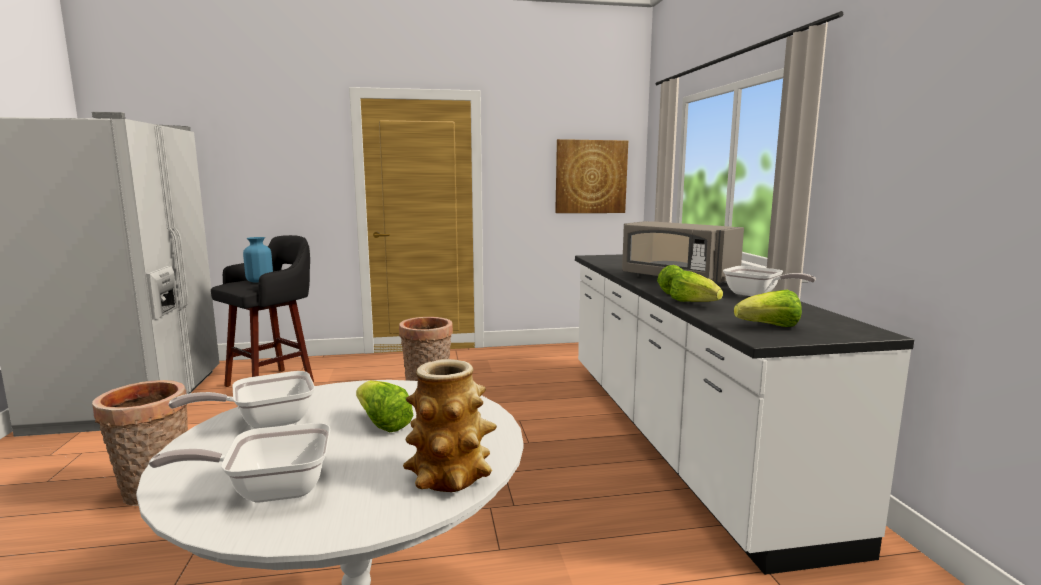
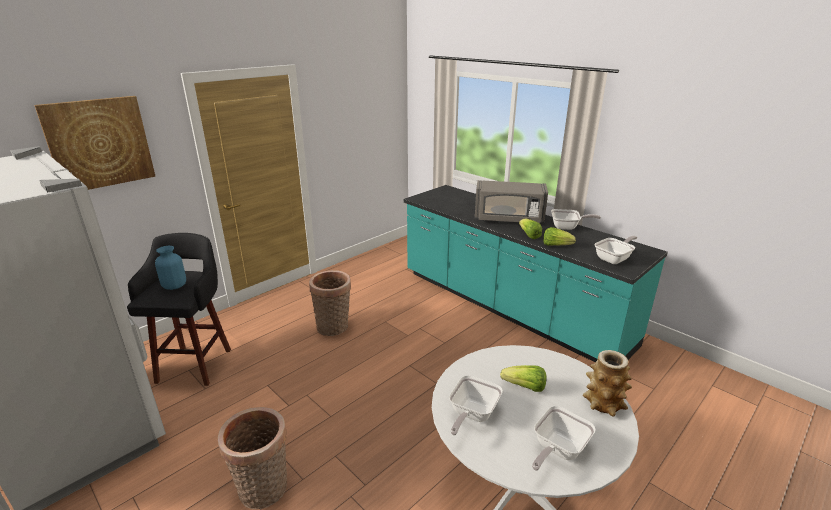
camera: 35 degrees left, 15 degrees up
(591, 177) = (376, 125): picture -> picture (99, 143)
(677, 437) = (510, 308): white counter -> turquoise counter
(769, 327) = (614, 259): lettuce -> frying pan

